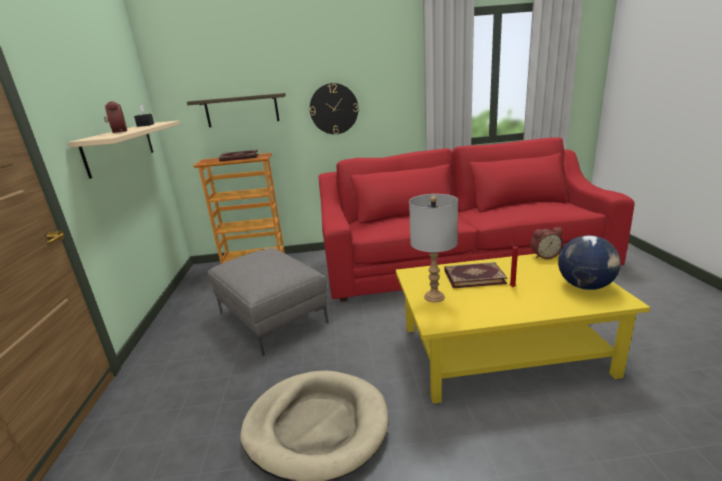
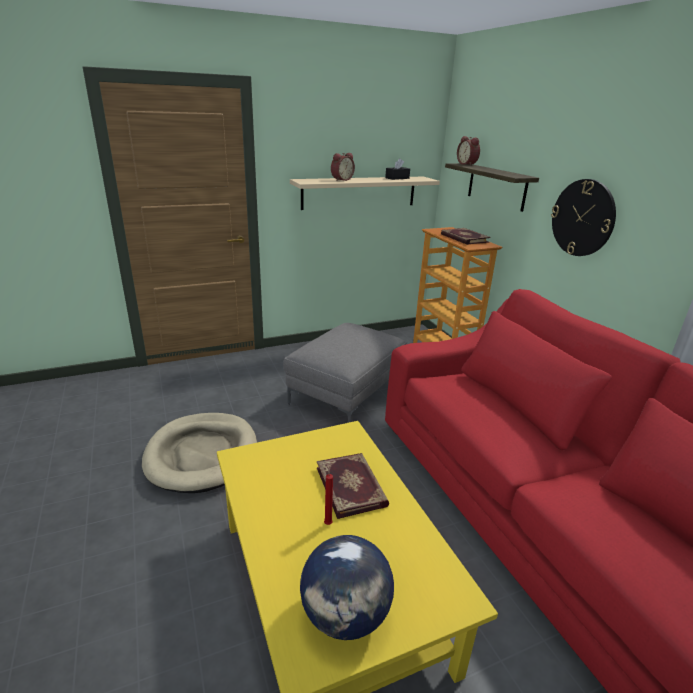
camera: 70 degrees right, 5 degrees up
(434, 297) = (293, 454): grey table lamp -> none
(544, 256) = (453, 573): alarm clock -> alarm clock (467, 164)

